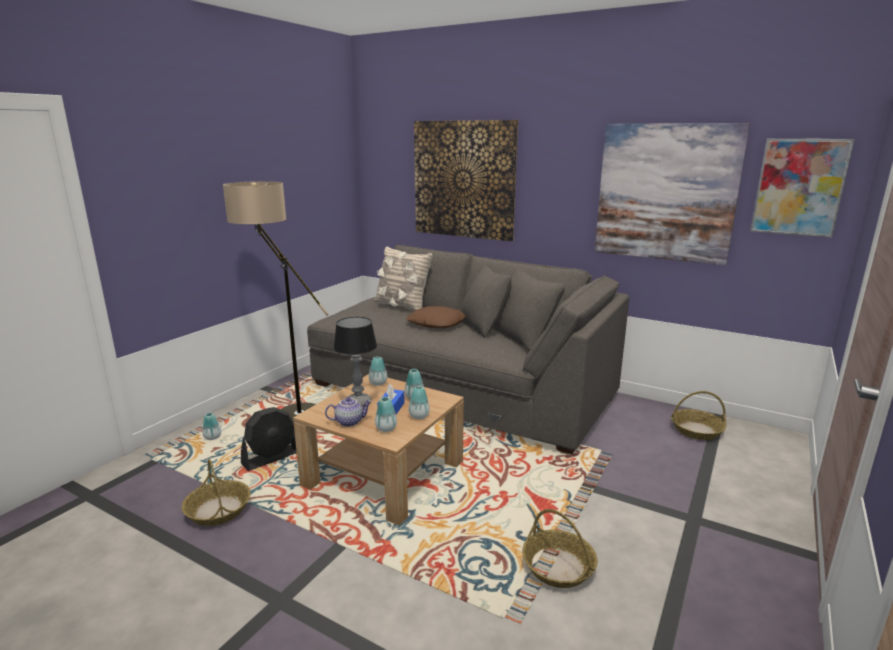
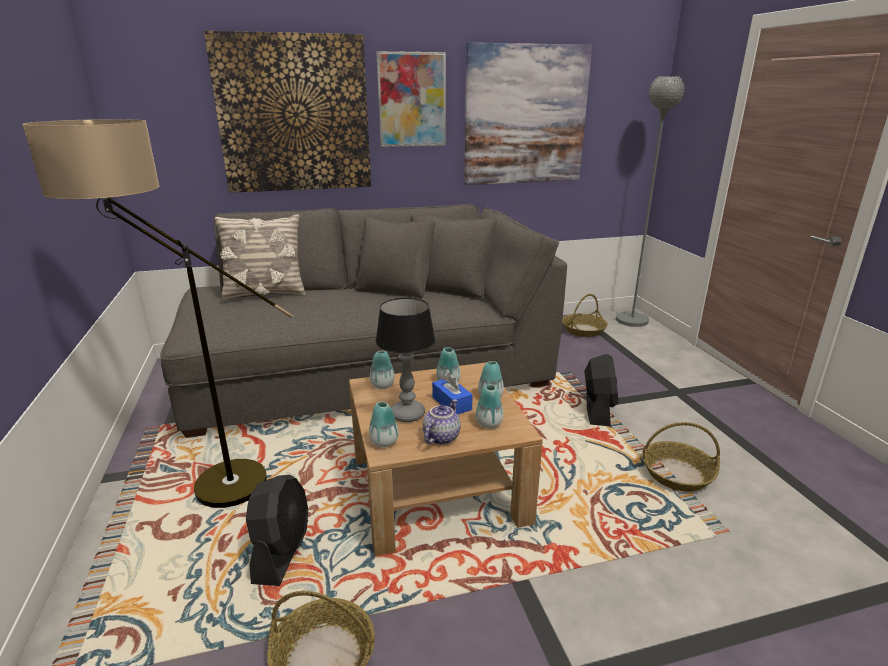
camera: 45 degrees left, 5 degrees up
(212, 437) = (138, 583): vase -> vase (384, 442)
(436, 323) = (345, 300): brown pillow -> none
(581, 491) = (598, 410): none -> black fan
(775, 443) = (631, 320): none -> grey floor lamp
(799, 187) = (625, 104): picture -> picture (412, 100)

